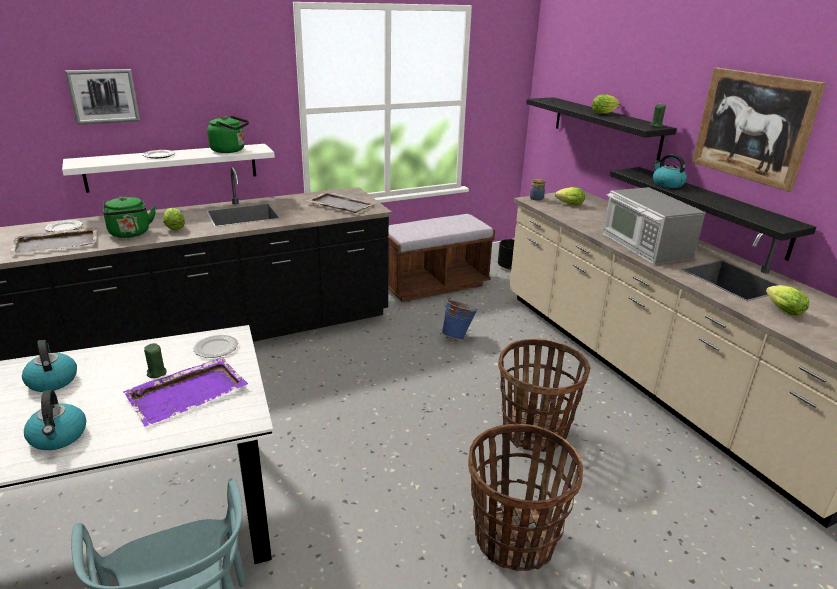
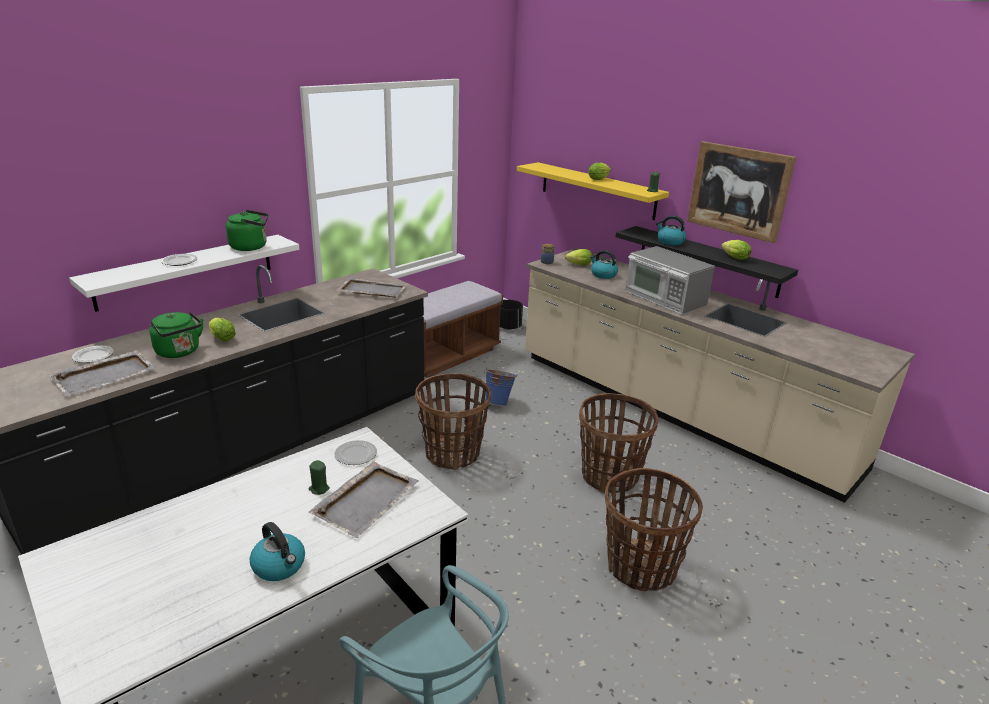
camera: 20 degrees left, 0 degrees up
(52, 380) = (219, 518): kettle -> kettle (603, 275)
(103, 96) = (112, 203): picture -> none
(188, 392) = (366, 500): purple tray -> grey tray
(383, 376) = (452, 453): none -> basket
(605, 127) = (597, 190): black shelf -> yellow shelf
(781, 309) = (791, 340): lettuce -> lettuce (733, 257)

